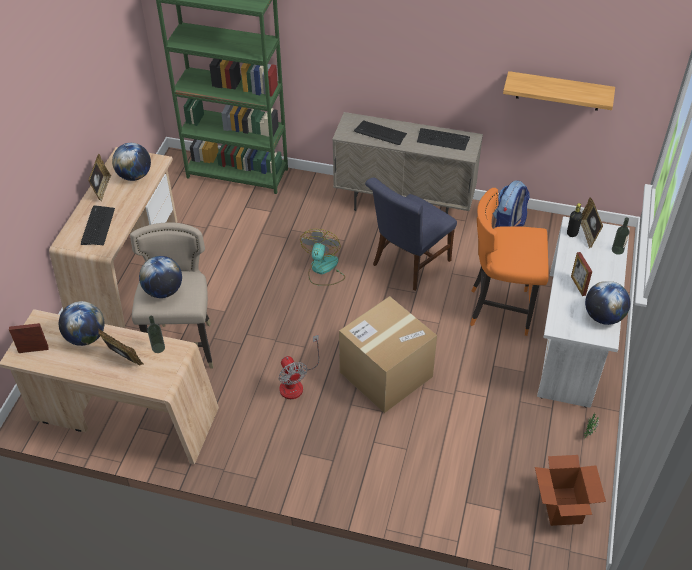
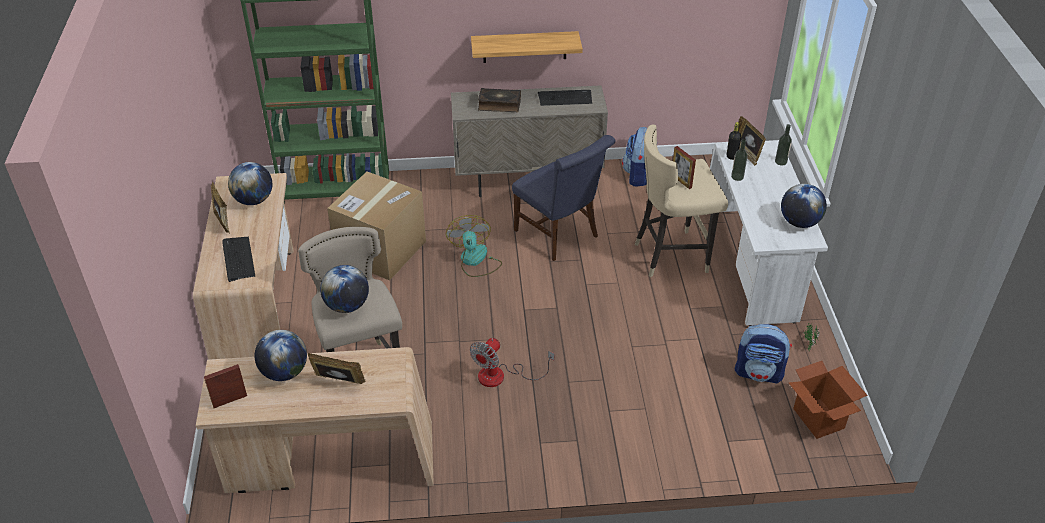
camera: 20 degrees left, 5 degrees down
(158, 348) = (372, 362): bottle -> bottle (737, 177)
(296, 382) = (501, 376): fan -> fan turned 75 degrees clockwise
(380, 133) = (499, 105): keyboard -> book
(386, 374) = (589, 344): cardboard box -> cardboard box (381, 249)
(408, 264) = (560, 235): blue chair -> blue chair turned 60 degrees counterclockwise
(501, 309) = (672, 255): orange stool -> beige stool
(527, 446) = (759, 373): none -> backpack
(558, 91) = (673, 24): shelf -> shelf (524, 47)
(578, 285) = (762, 201): picture frame -> picture frame (681, 181)

